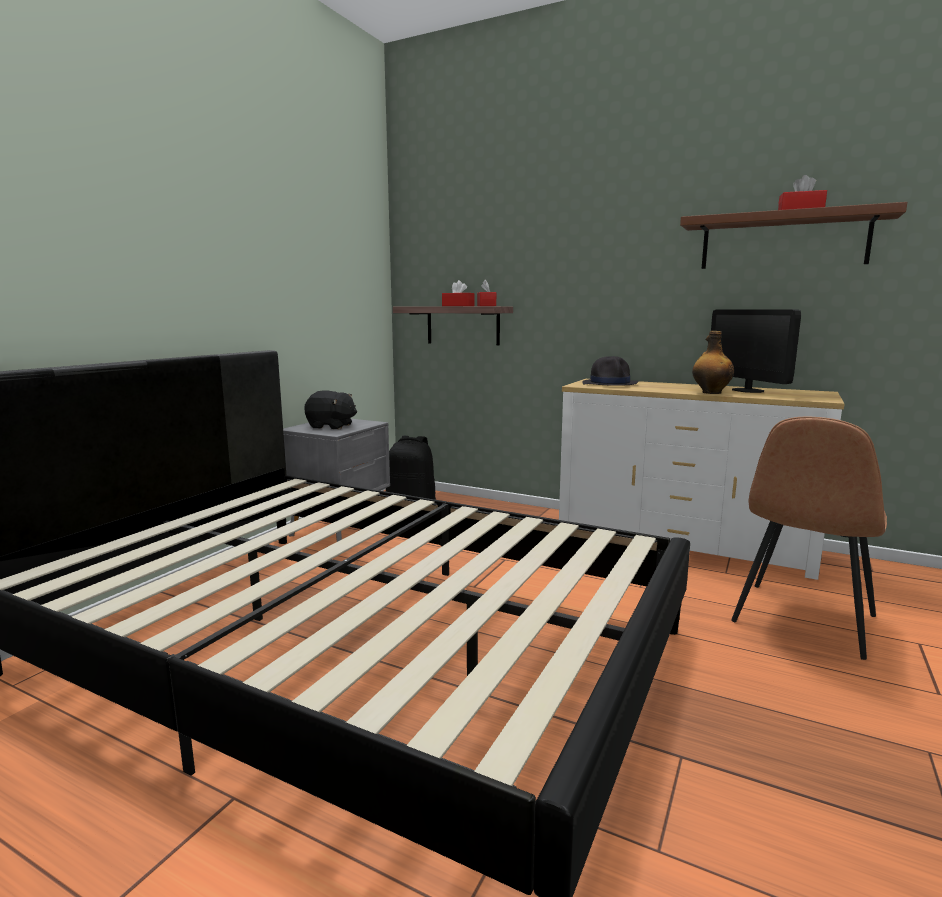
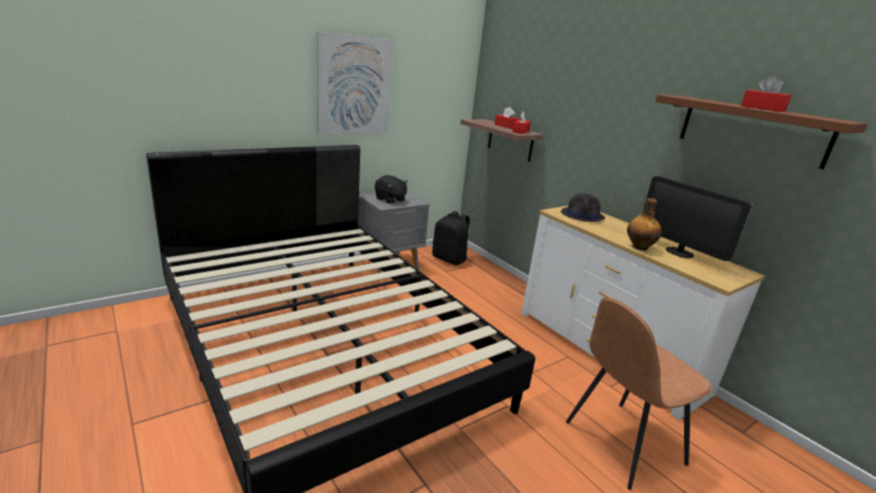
camera: 25 degrees right, 10 degrees up
(254, 260) = (354, 85): none -> picture
(747, 390) = (679, 252): monitor -> monitor turned 45 degrees counterclockwise

